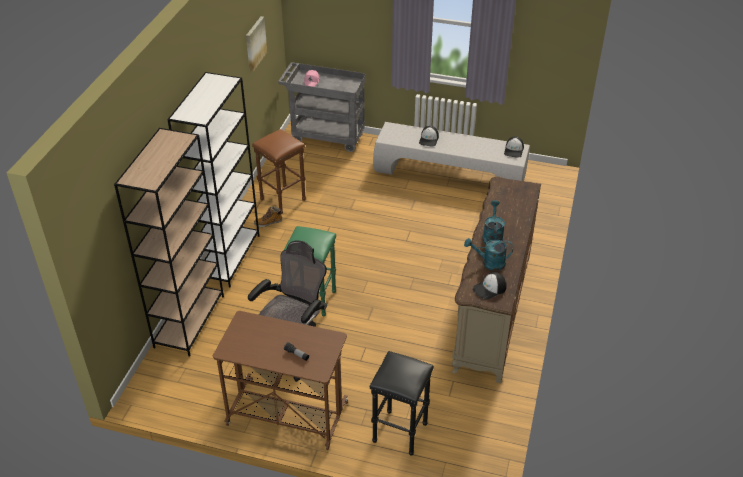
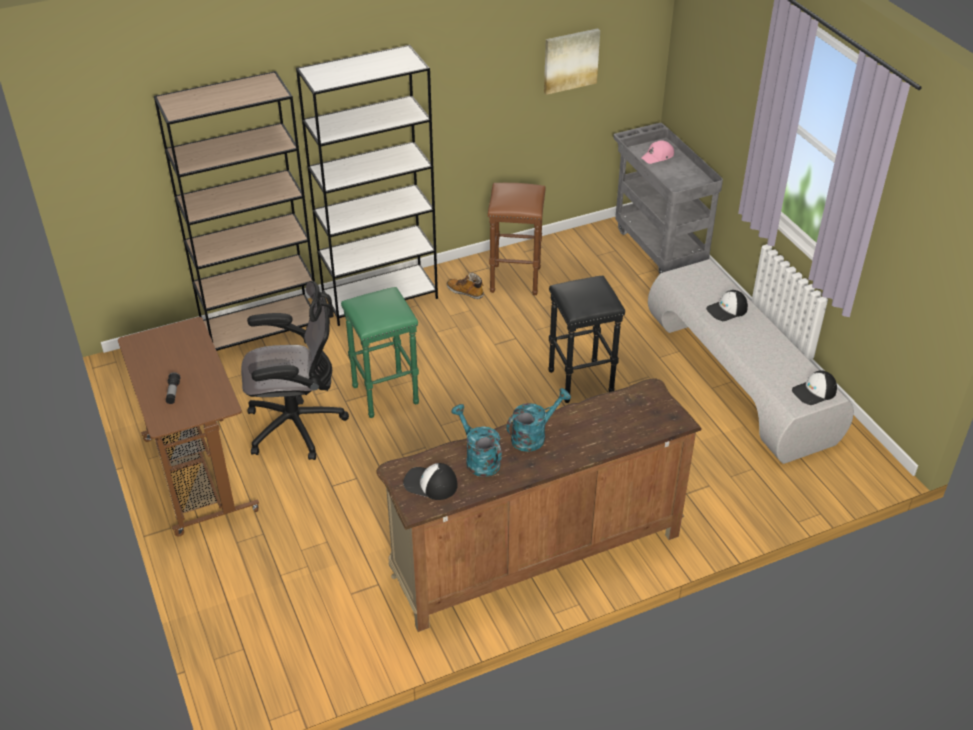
camera: 50 degrees right, 0 degrees up
(398, 433) = (252, 581): black stool -> black stool (579, 380)

